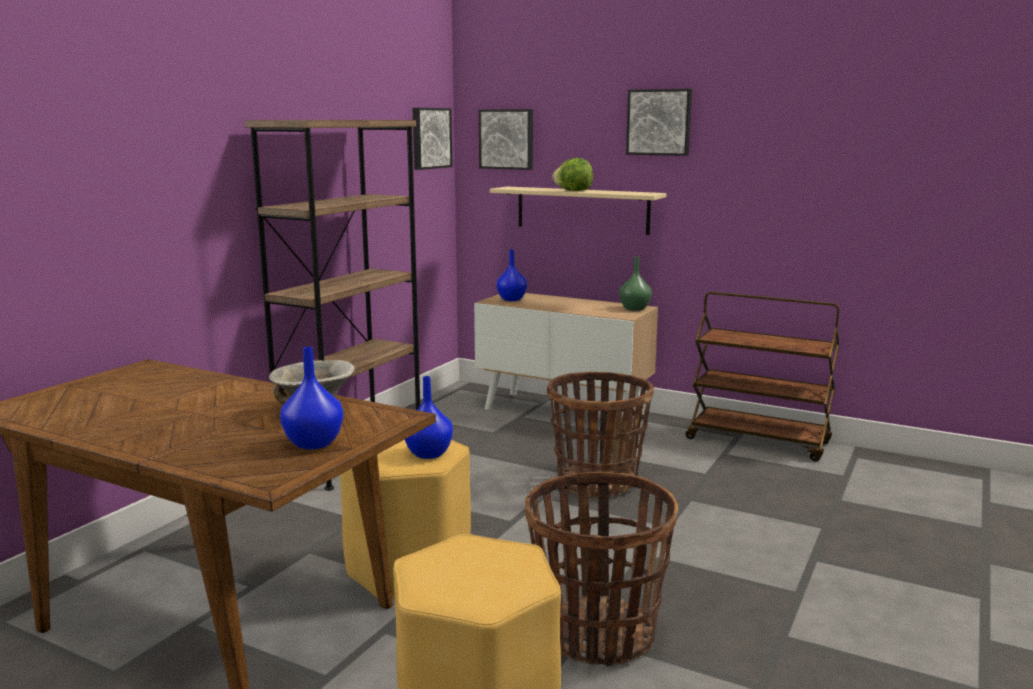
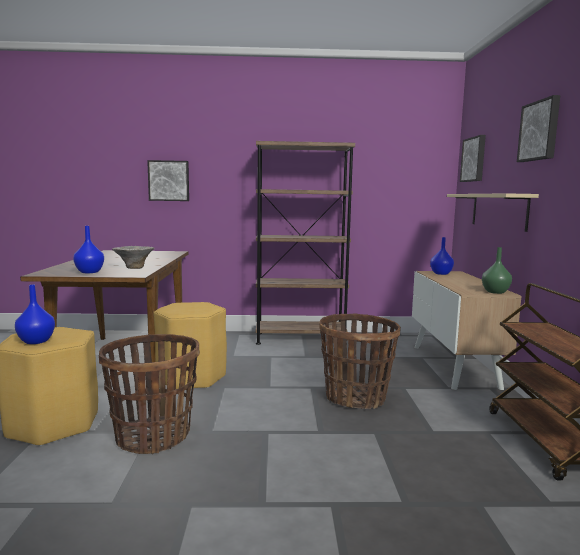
camera: 60 degrees right, 5 degrees down
(429, 454) = (187, 311): blue vase -> blue vase (35, 341)
(430, 138) = (426, 161): picture -> picture (169, 181)
(573, 191) = (480, 193): lettuce -> none

